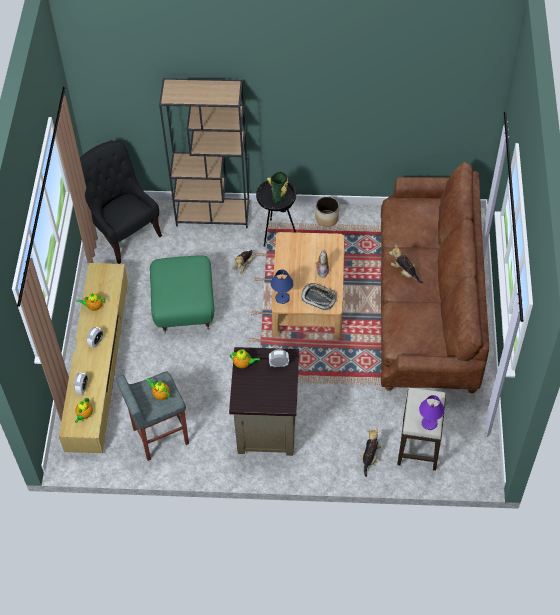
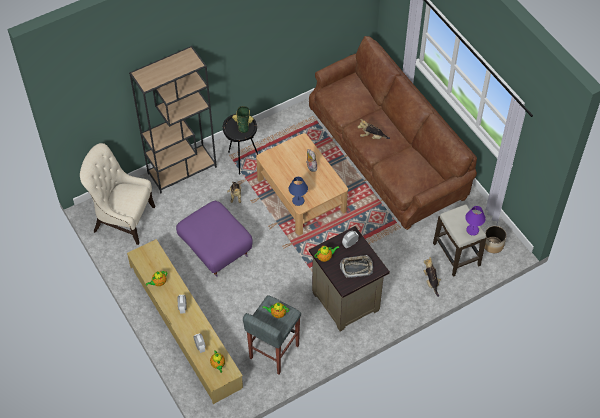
camera: 35 degrees left, 0 degrees up
(123, 233) = (123, 219): black armchair -> beige armchair
(183, 307) = (215, 249): green ottoman -> purple ottoman
(319, 298) = (324, 187): tray -> tray (356, 267)
(326, 218) = (269, 130): planter -> planter (492, 245)

